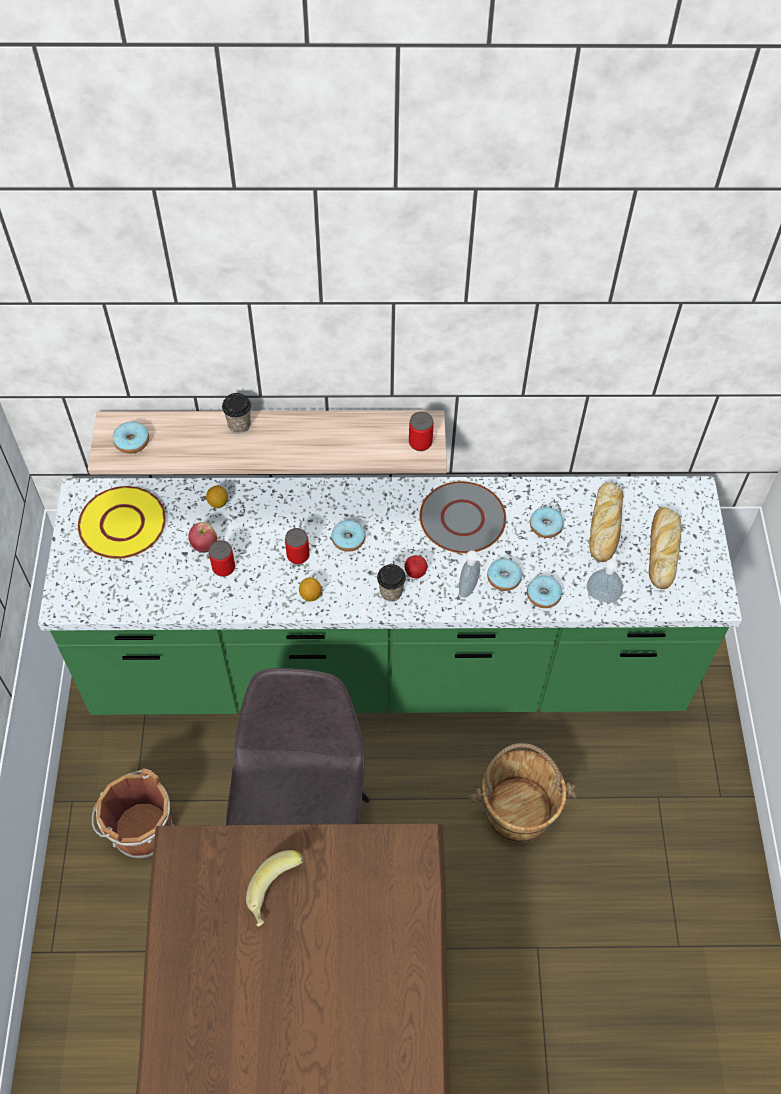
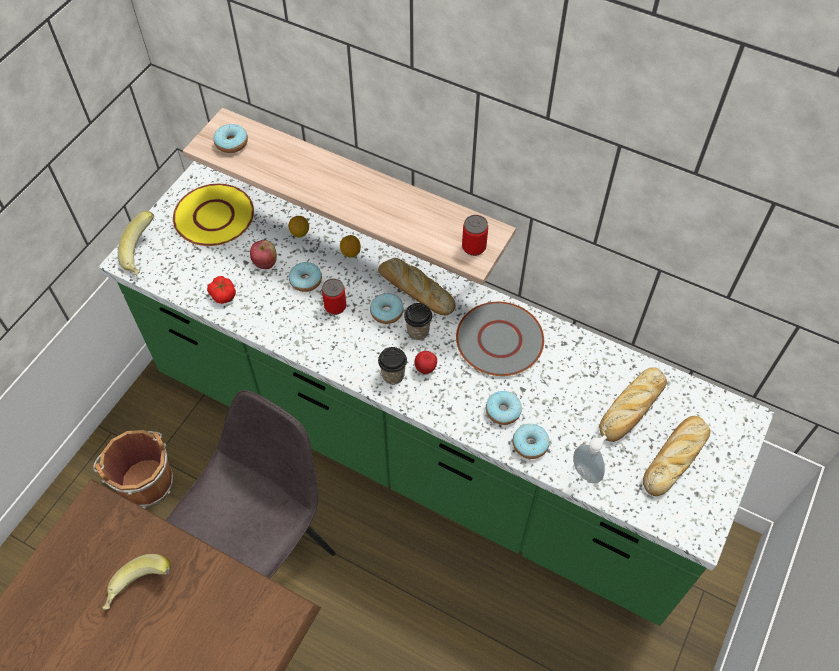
camera: 30 degrees right, 0 degrees up
(77, 591) = (143, 254): none -> banana
(184, 593) = (223, 294): none -> tomato
(223, 568) = (268, 288): can -> none
(239, 425) = (327, 165): cup -> cup (418, 331)
(310, 595) = (323, 345): lemon -> lemon (350, 252)
(360, 508) = (414, 290): none -> bread
(469, 589) = (465, 406): soap dispenser -> none
(518, 809) = (456, 632): brown bucket -> none
(545, 526) = (573, 382): donut -> donut (306, 281)

